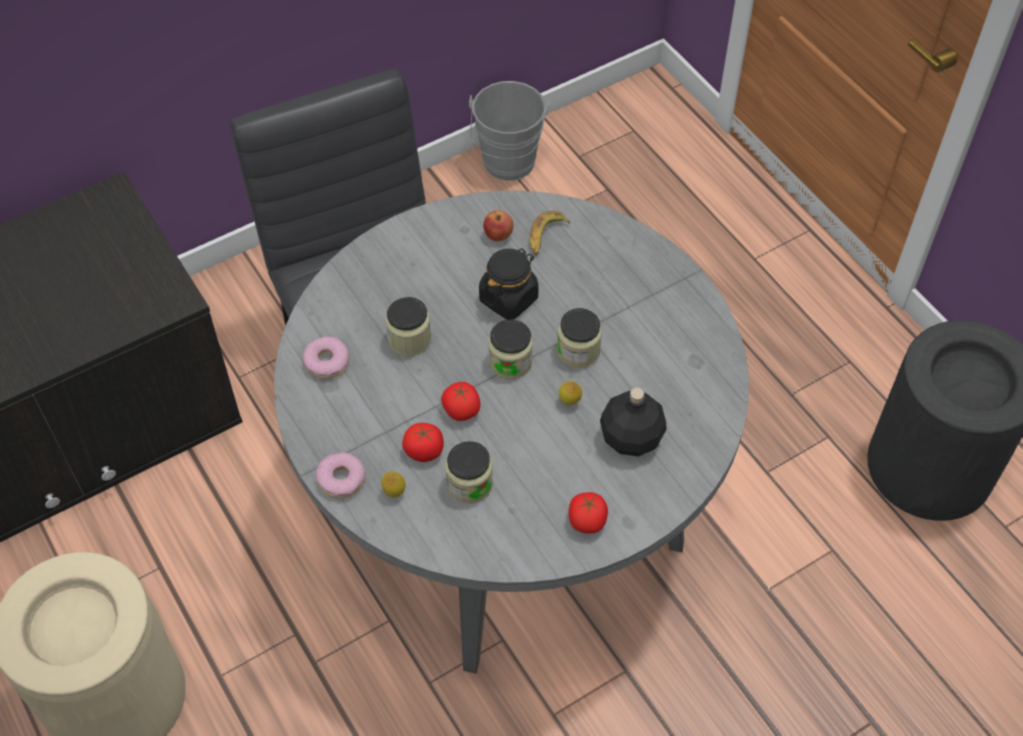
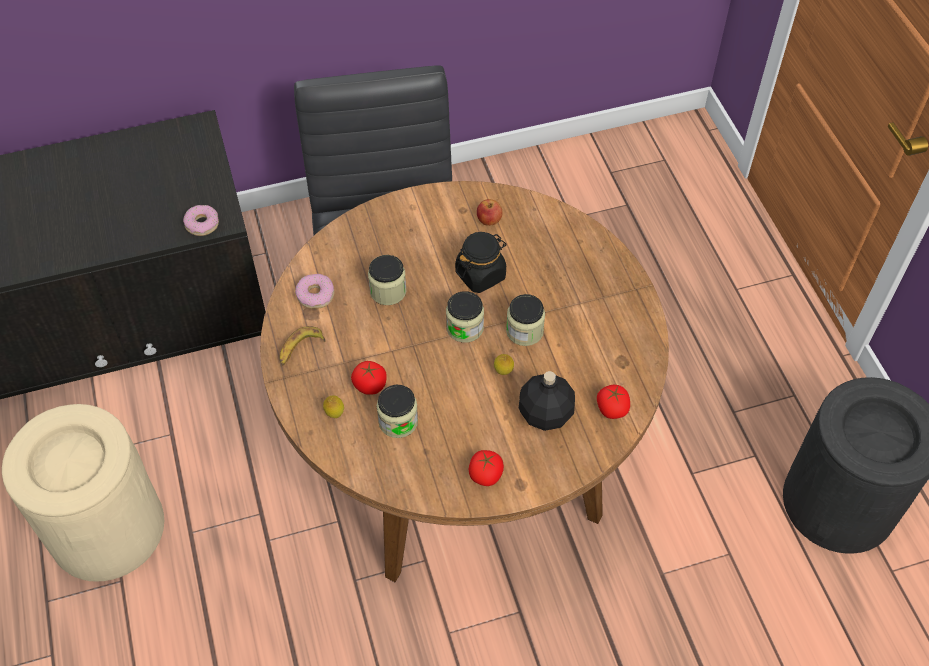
camera: 15 degrees right, 0 degrees up
(341, 480) = (295, 393): donut -> donut (202, 224)
(461, 410) = (411, 359): tomato -> tomato (612, 409)
(508, 166) = (548, 169): grey bucket -> none
(511, 512) = (464, 456): grey dining table -> brown dining table
(545, 236) = (528, 229): banana -> banana (300, 349)

